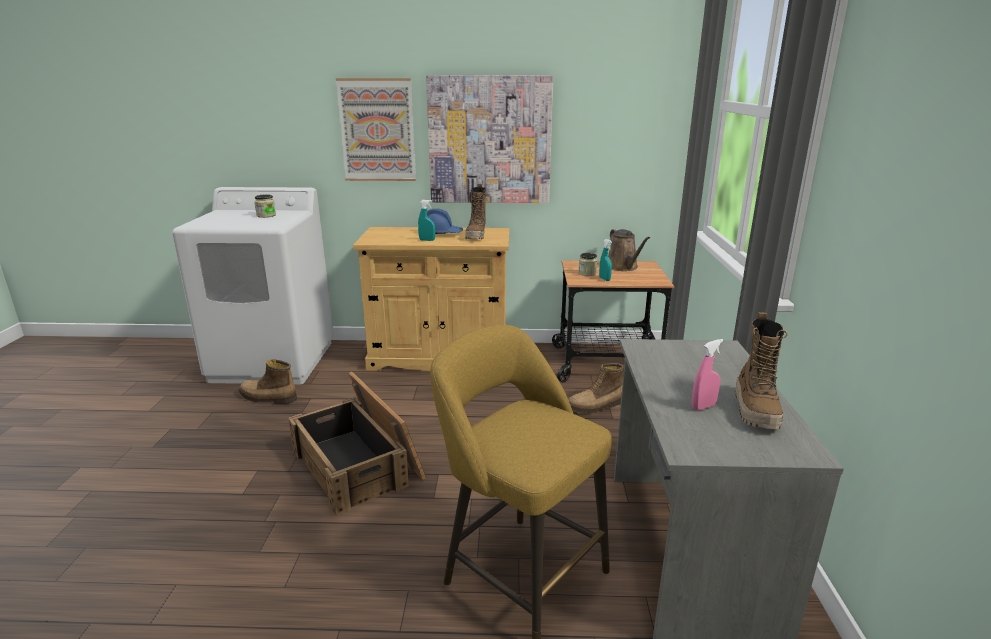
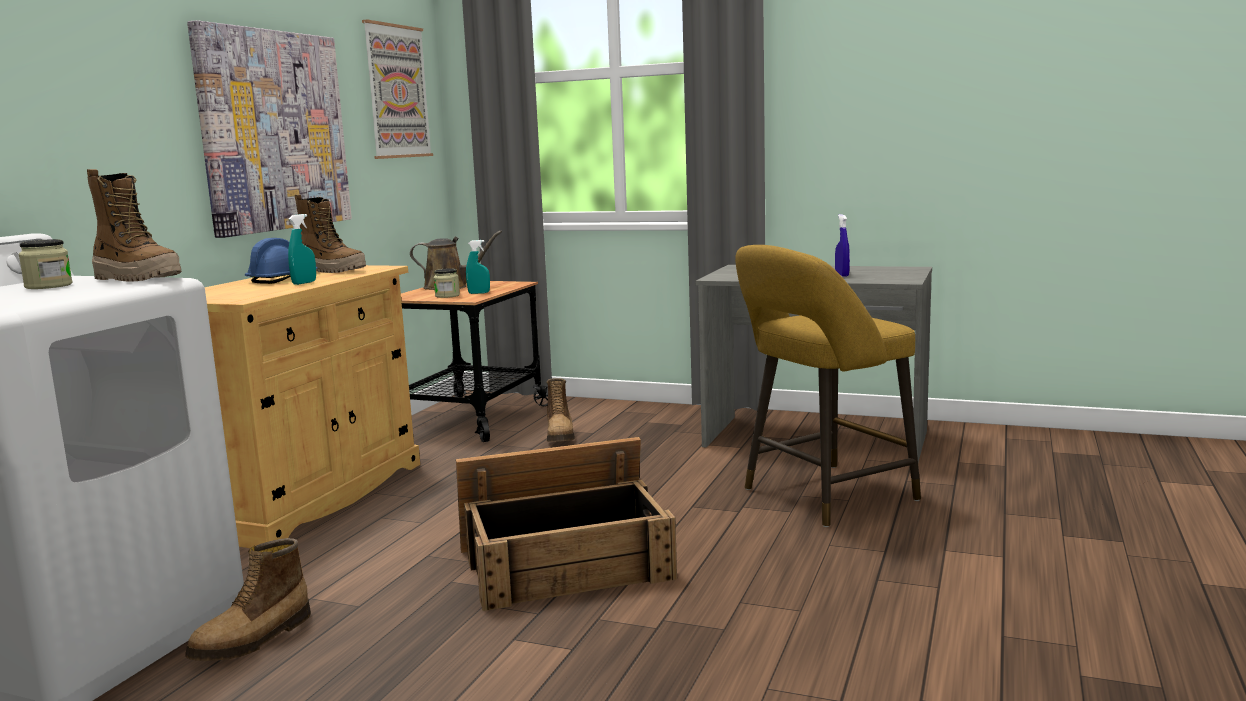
camera: 70 degrees left, 10 degrees down
(377, 130) = (123, 114): picture -> picture (397, 92)
(703, 407) = (842, 275): pink spray bottle -> blue spray bottle
(756, 411) = (853, 269): boot -> boot (138, 279)

